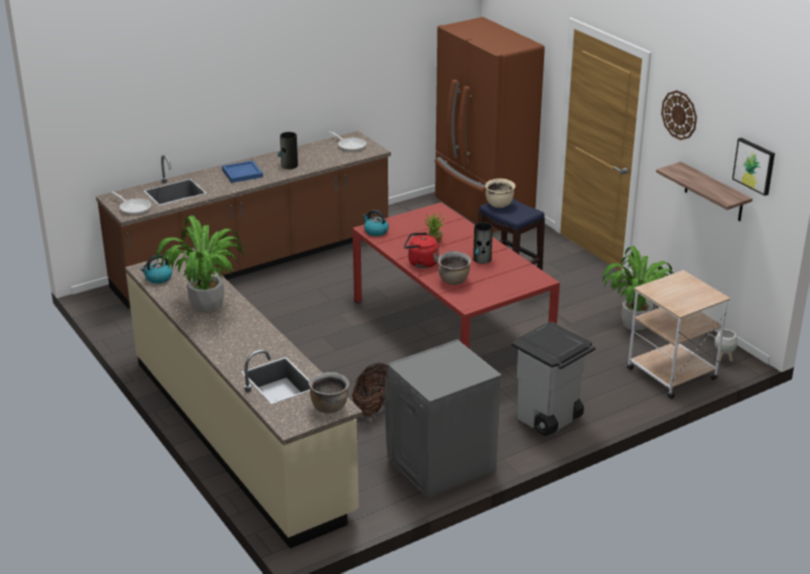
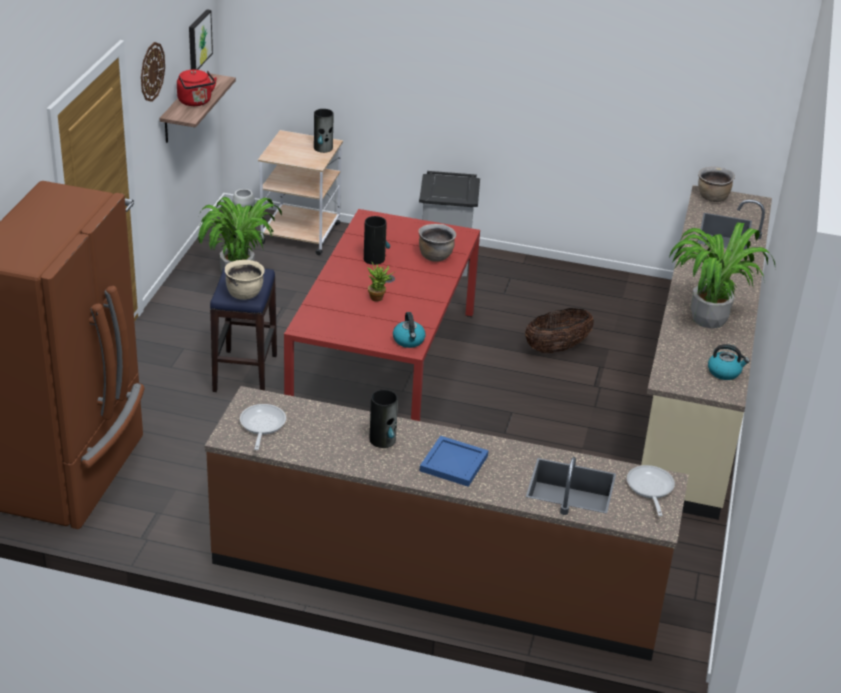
camera: 135 degrees left, 5 degrees up
(420, 263) = (430, 286): red kettle -> red kettle (196, 102)
(440, 465) = (572, 284): grey washing machine -> none
(673, 302) = (323, 148): none -> vase

